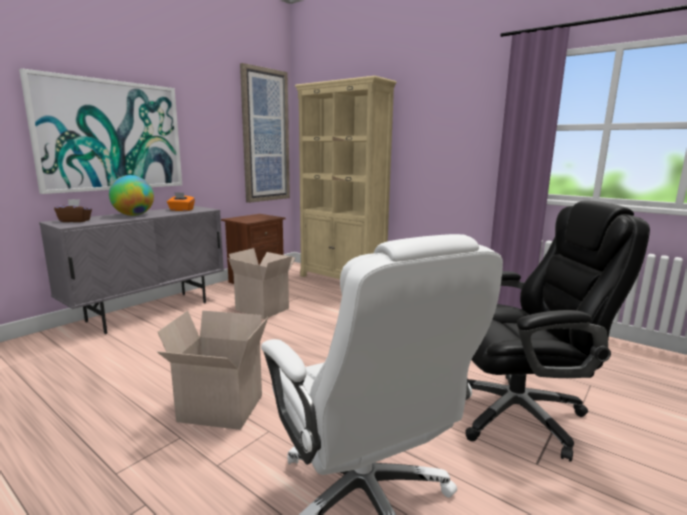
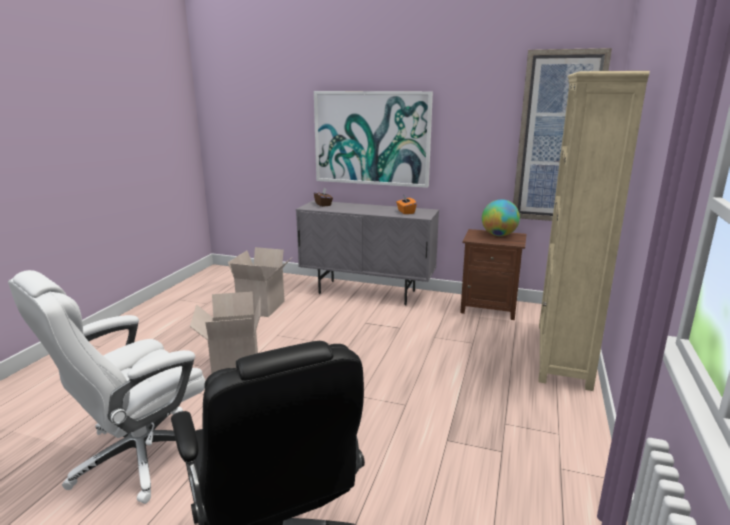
camera: 70 degrees right, 5 degrees up
(134, 215) = (362, 208): globe -> globe (499, 235)
(264, 309) = (419, 333): cardboard box -> cardboard box (262, 307)

